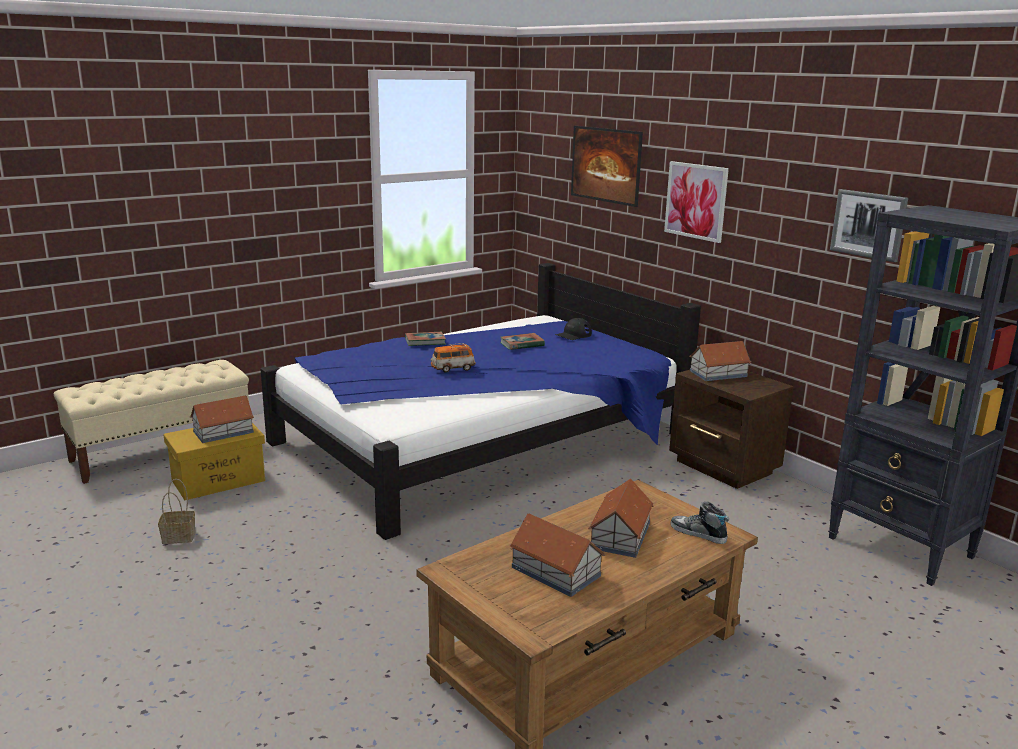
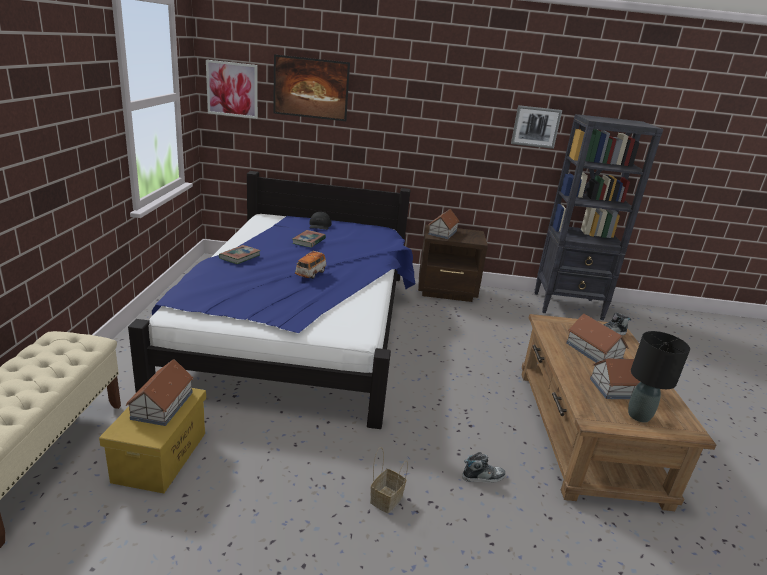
camera: 50 degrees left, 5 degrees up
(180, 537) = (230, 528): basket -> basket (386, 498)
(396, 616) = (483, 476): none -> shoe
(508, 594) = (638, 416): none -> black table lamp
(696, 201) = (402, 115): picture -> picture (232, 89)

